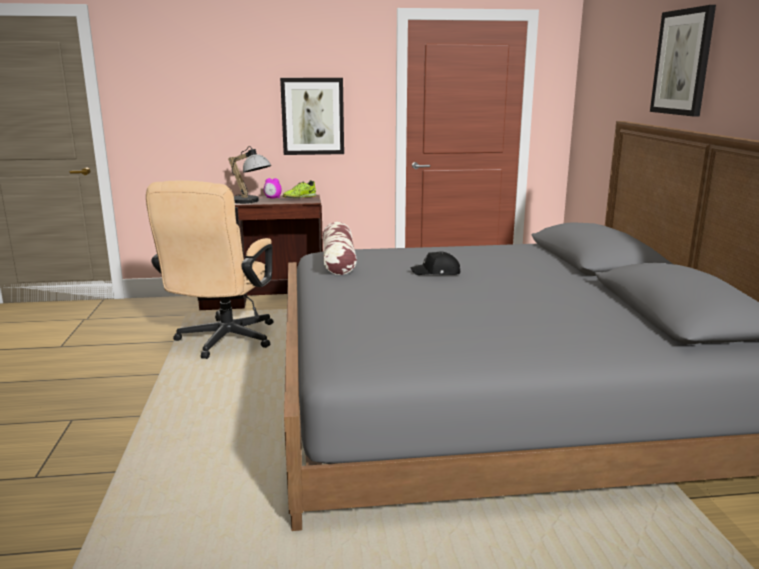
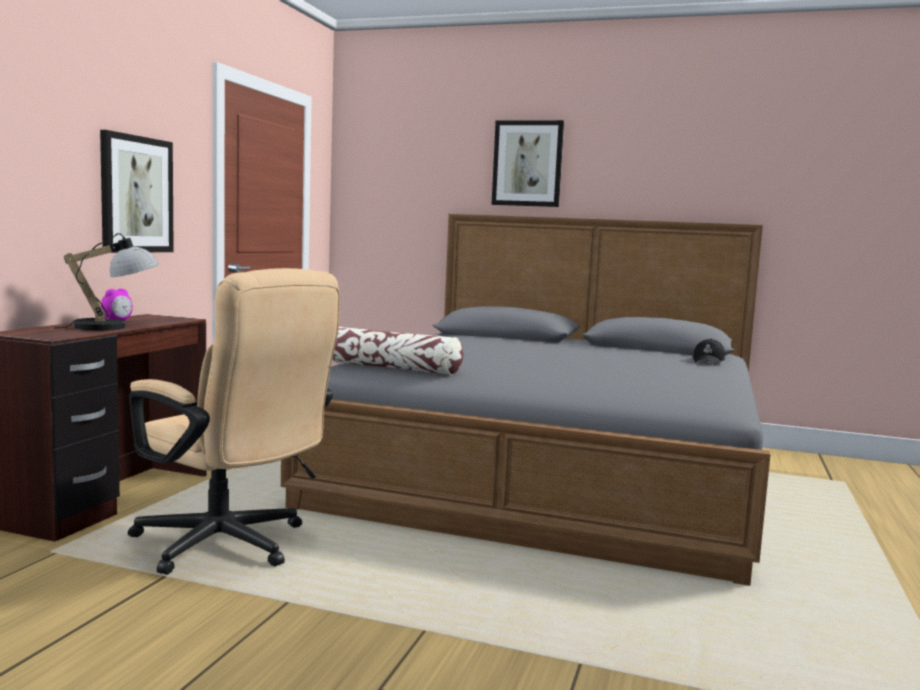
camera: 65 degrees left, 10 degrees down
(299, 198) = (151, 318): shoe -> none
(436, 272) = (499, 357): black cap -> black cap (709, 361)

